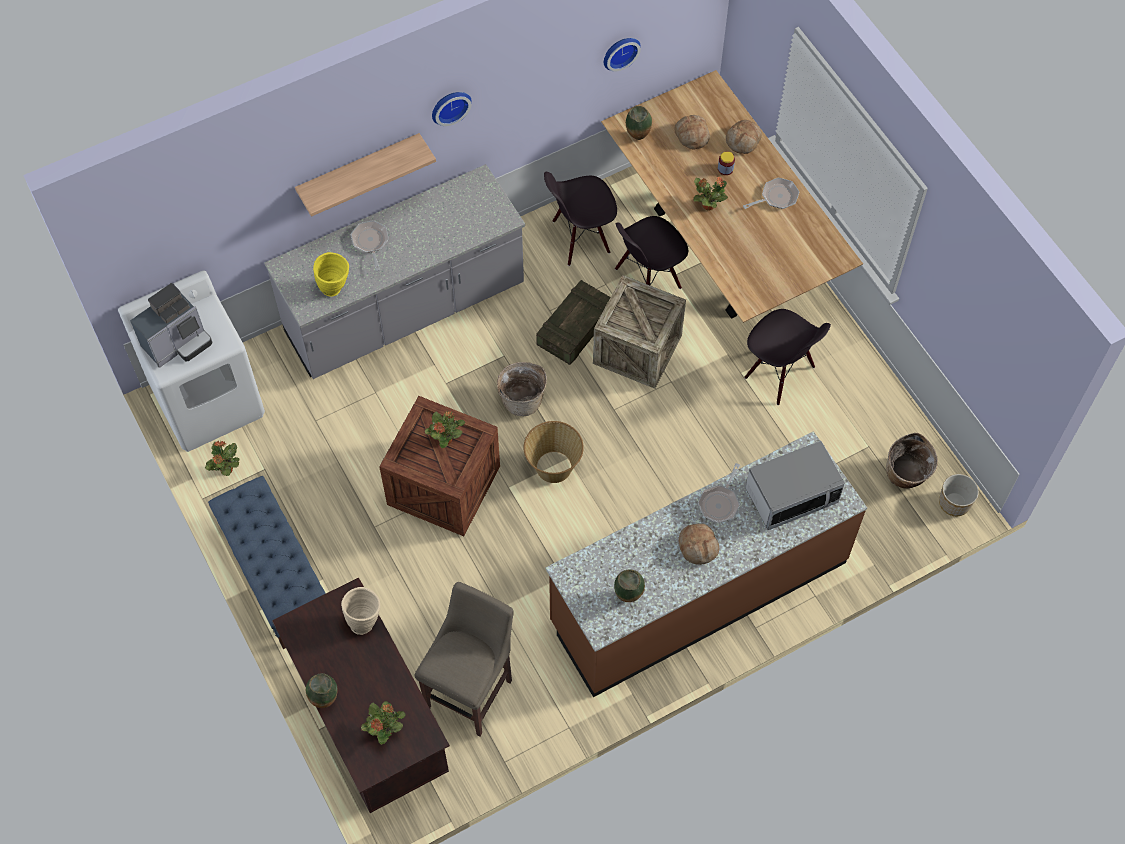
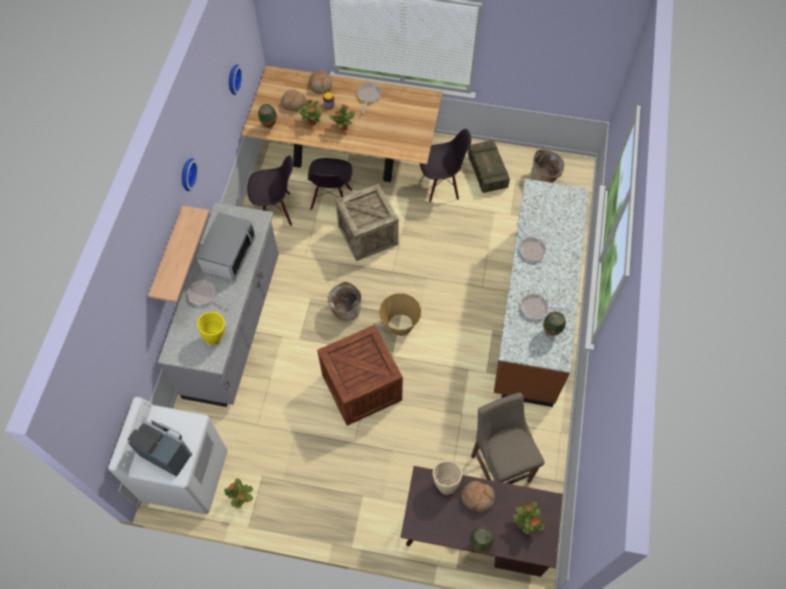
camera: 50 degrees left, 0 degrees up
(178, 343) = (166, 451): coffee machine -> coffee machine turned 60 degrees counterclockwise
(276, 576) = (338, 521): blue bench -> none
(446, 439) = (357, 356): potted plant -> potted plant (312, 122)
(575, 330) = (328, 254): crate -> crate (487, 172)
(580, 238) = (276, 211): black chair -> black chair turned 120 degrees counterclockwise
(645, 562) = (537, 308): none -> frying pan
(698, 546) = (548, 277): bread -> bread (477, 497)
(791, 495) = (553, 214): microwave -> microwave (229, 254)
(954, 503) = (576, 169): planter -> none

